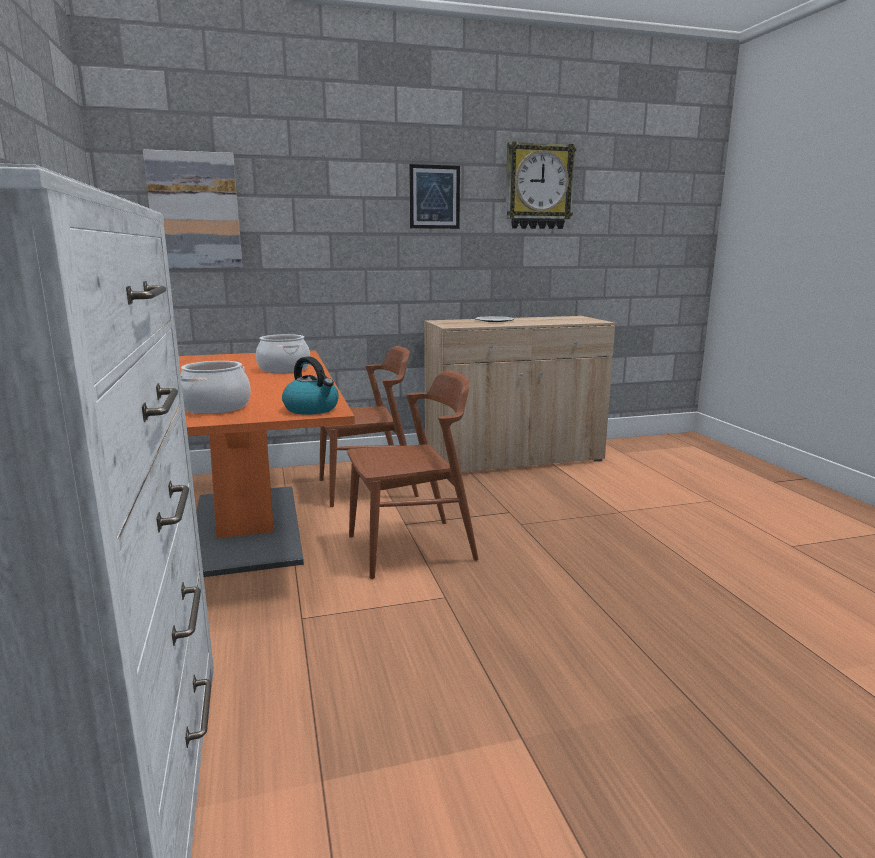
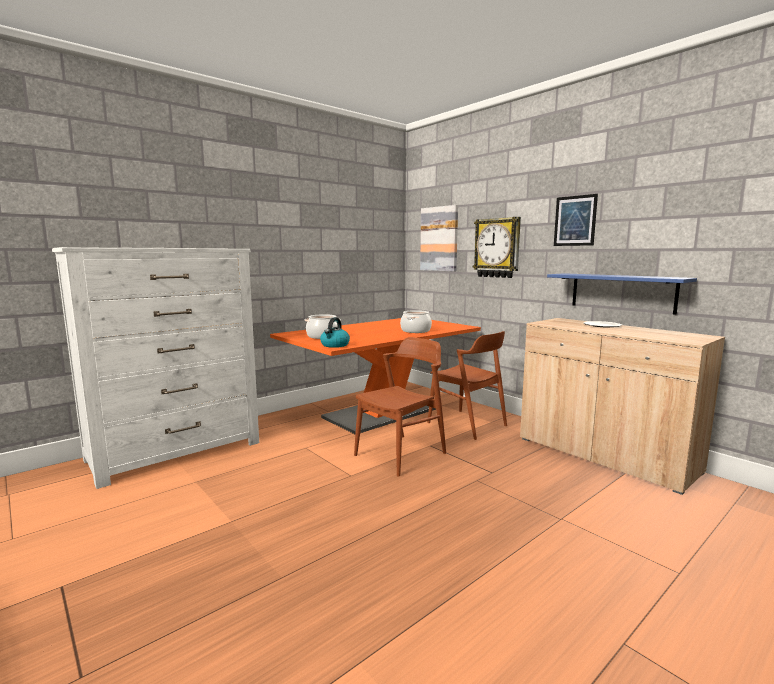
camera: 65 degrees right, 5 degrees down
(412, 547) = (401, 454): brown chair -> brown chair turned 90 degrees counterclockwise
(493, 282) = (622, 292): none -> blue shelf
(538, 187) = (678, 203): wall clock -> wall clock (497, 248)

